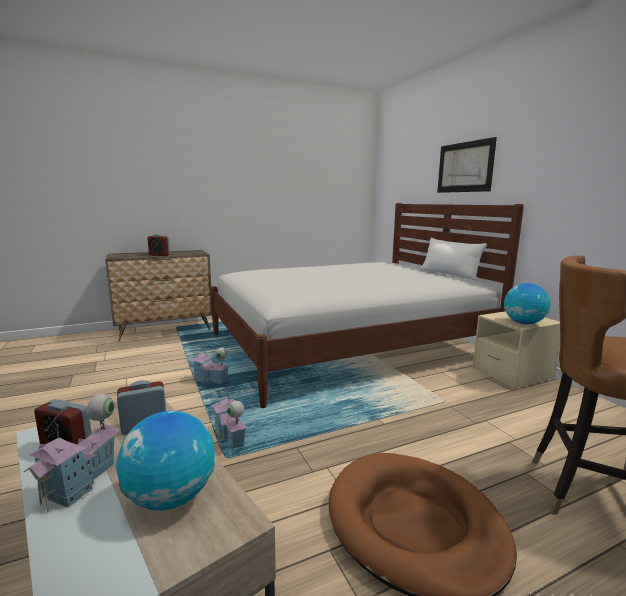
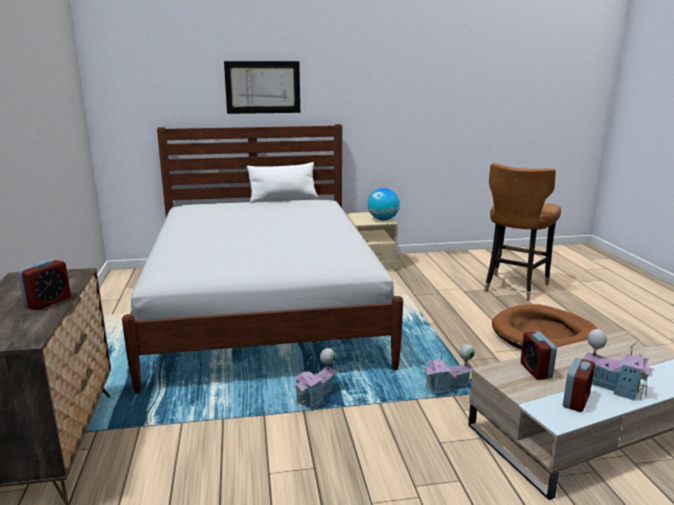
camera: 75 degrees left, 5 degrees up
(170, 497) = (615, 356): globe -> none

